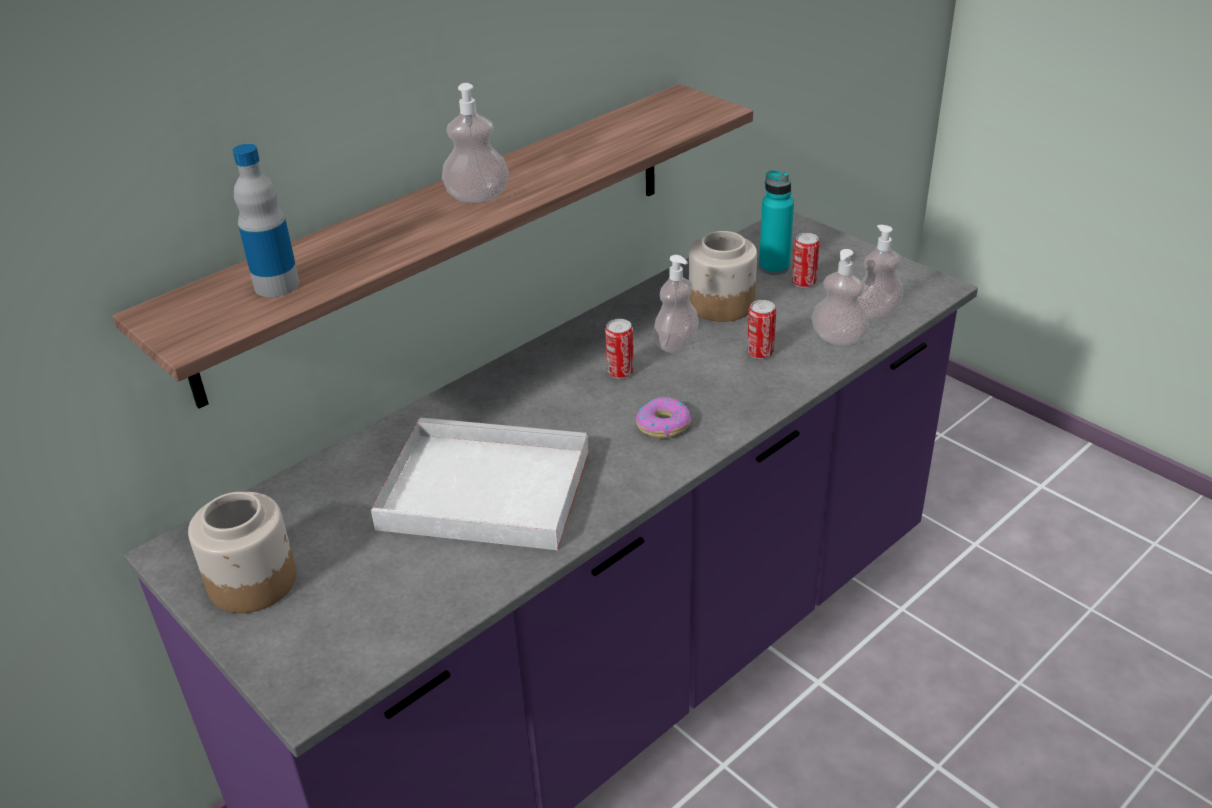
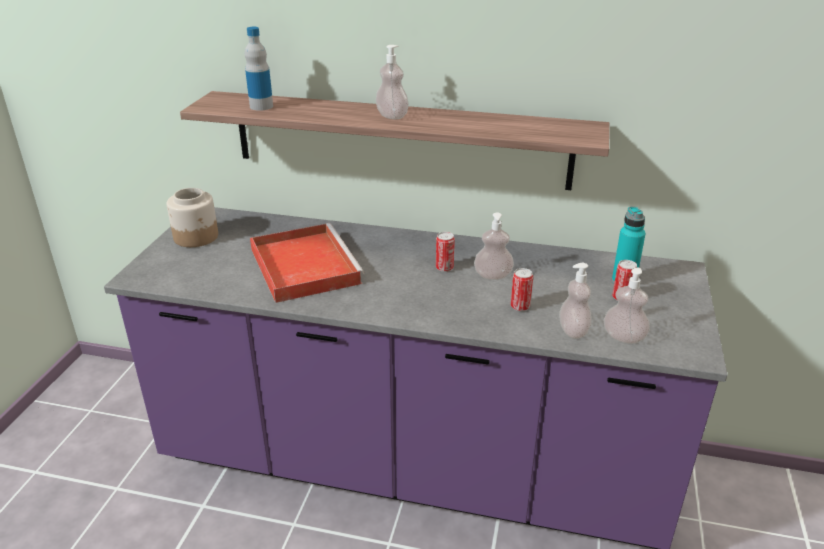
camera: 55 degrees right, 5 degrees down
(480, 490) = (303, 265): white tray -> red tray
(663, 424) = (410, 297): donut -> none
(720, 305) = (554, 276): jar -> none

